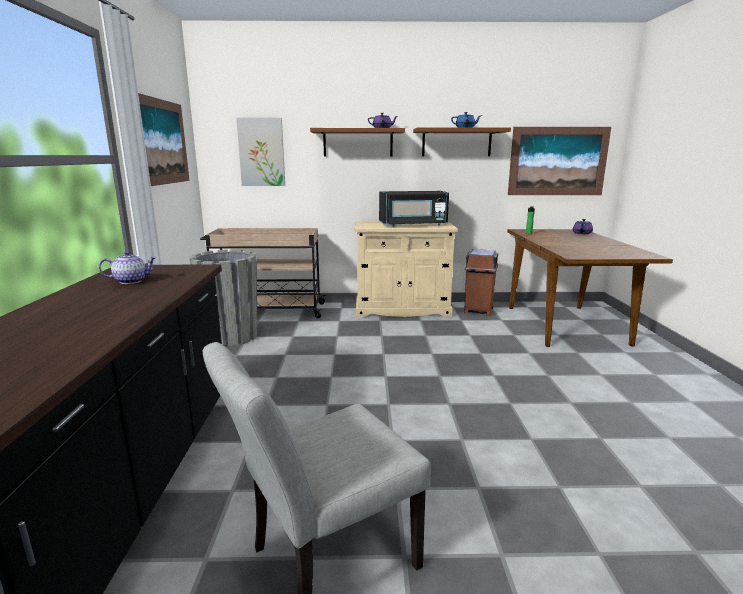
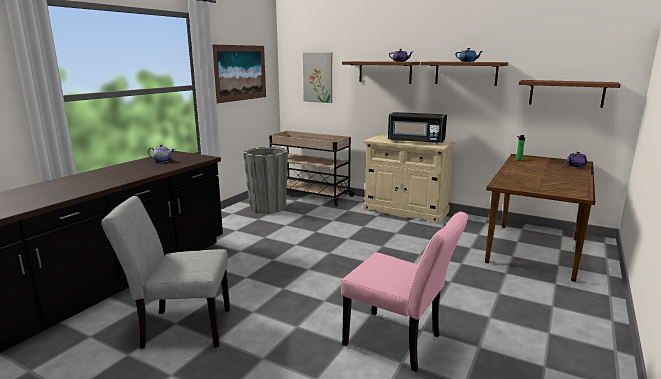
camera: 30 degrees right, 0 degrees up
(478, 310) = (469, 223): brown trash can -> none
(558, 161) = (566, 93): picture -> brown shelf
(605, 462) = (399, 343): none -> pink chair

